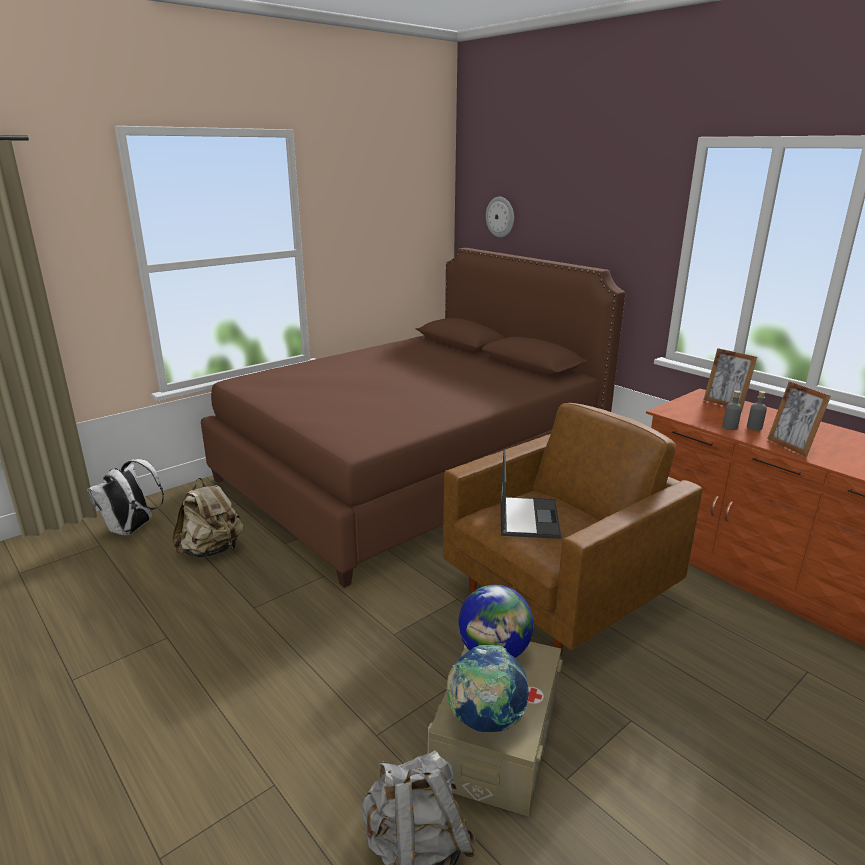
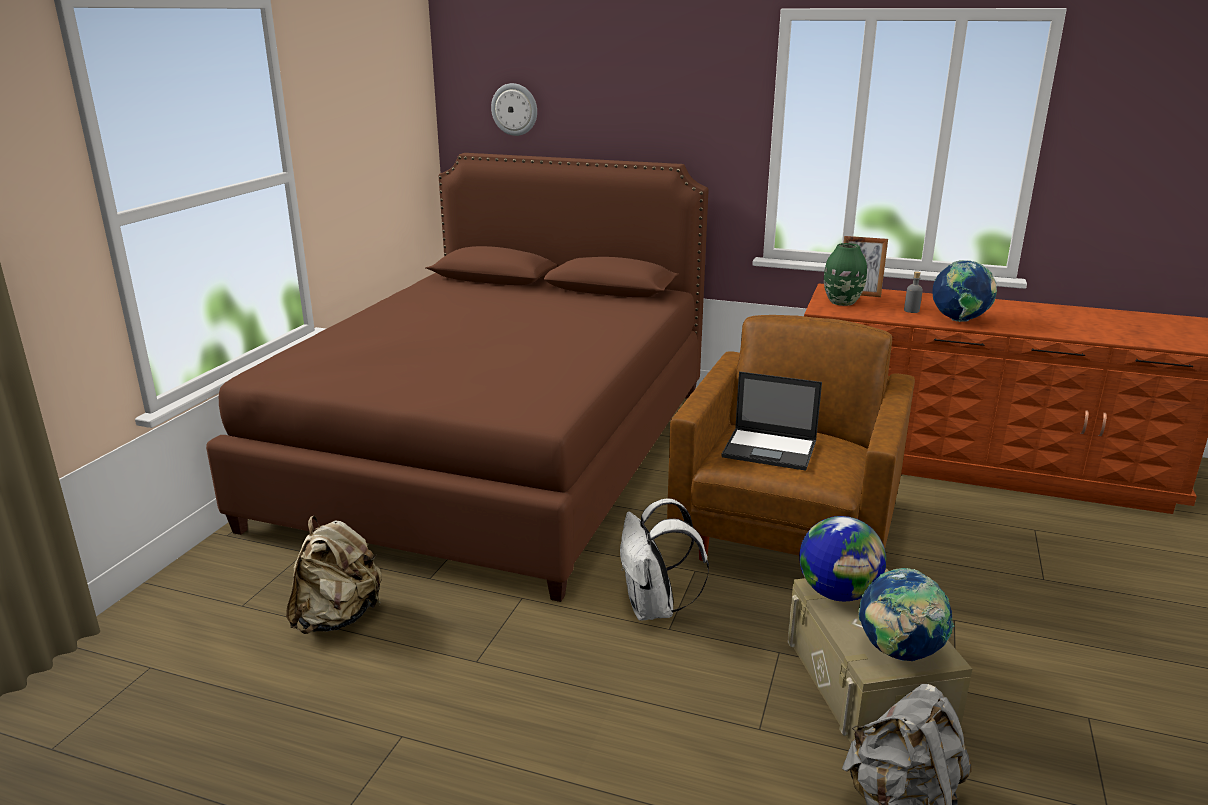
camera: 30 degrees left, 0 degrees up
(132, 529) = (178, 631): white backpack -> white backpack (654, 608)
(528, 517) = (770, 449): laptop -> laptop turned 135 degrees clockwise
(696, 408) = (842, 302): none -> green vase
(730, 427) = (893, 314): grey bottle -> none
(790, 446) = (959, 321): picture frame -> globe

